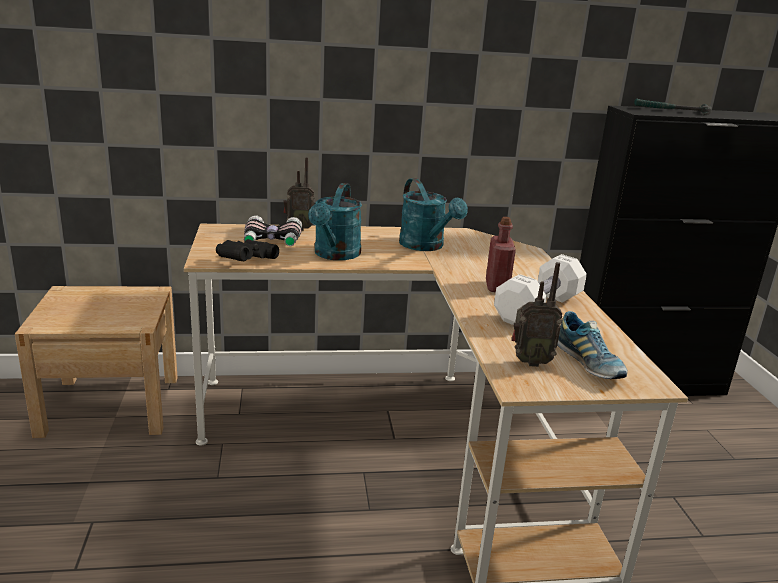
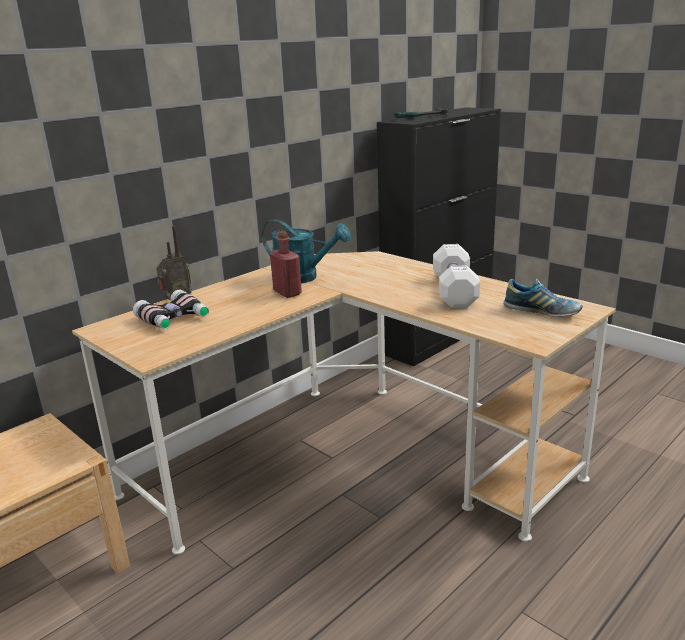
camera: 35 degrees left, 0 degrees up
(245, 262) = (188, 344): black binoculars -> none
(335, 255) = (250, 310): turquoise watering can -> none
(497, 286) = (404, 287): red bottle -> red bottle (287, 293)
(529, 361) = (513, 325): radio -> none

